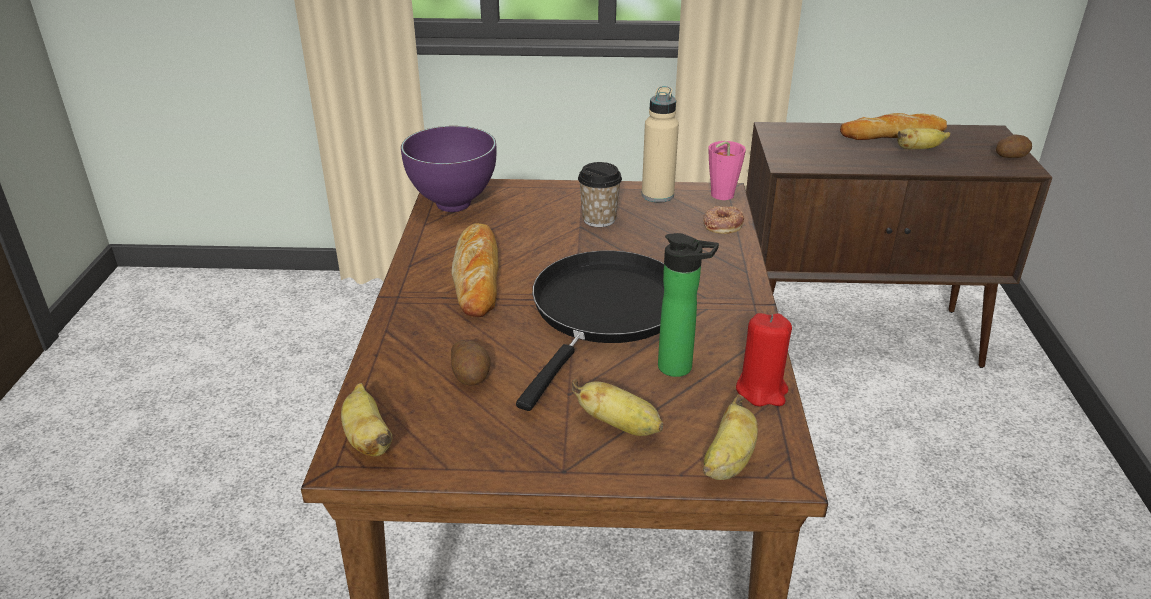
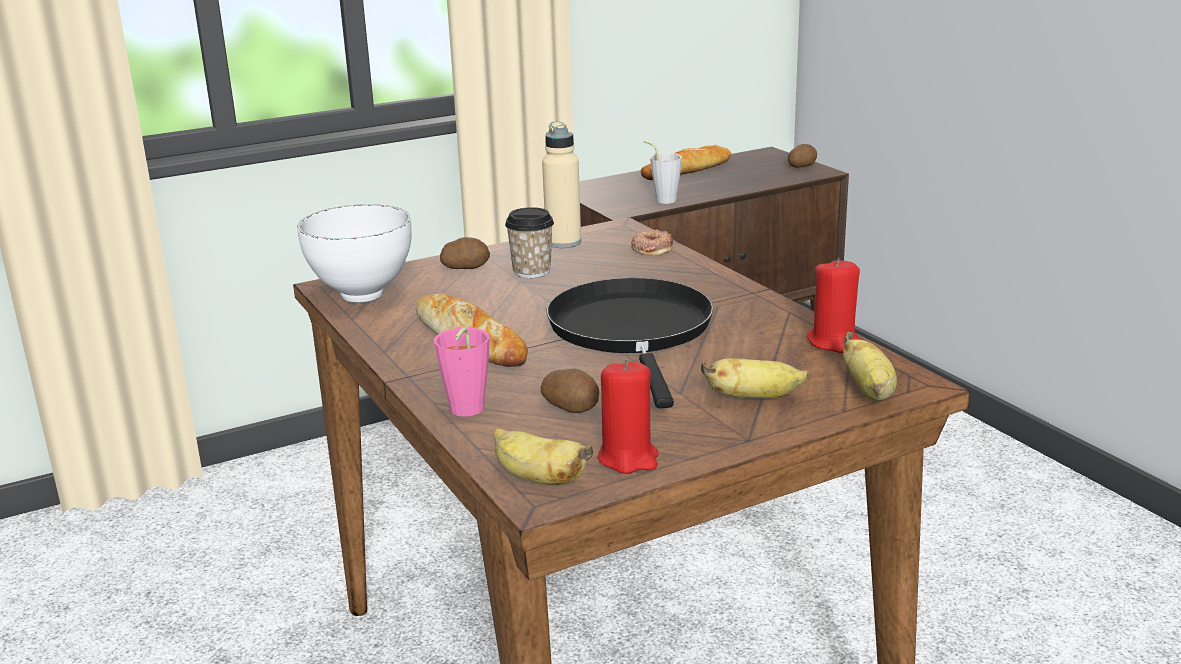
camera: 30 degrees left, 10 degrees down
(452, 448) = (628, 458): none -> red candle
(453, 207) = (363, 298): purple bowl -> white bowl
(555, 199) = (465, 267): none -> potato
(680, 368) = (751, 348): bottle -> none
(719, 197) = (622, 231): pink cup -> pink cup (464, 412)
(836, 161) = (662, 199): none -> grey cup
(918, 149) = (722, 176): banana -> none

